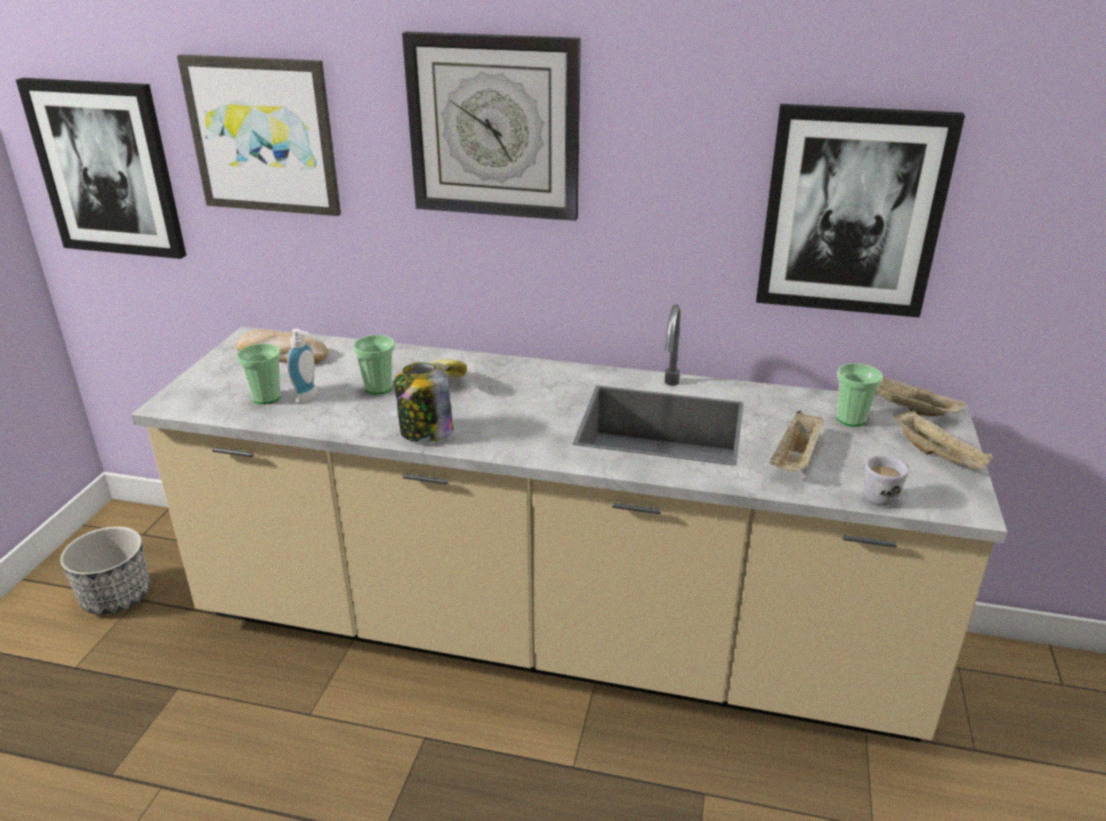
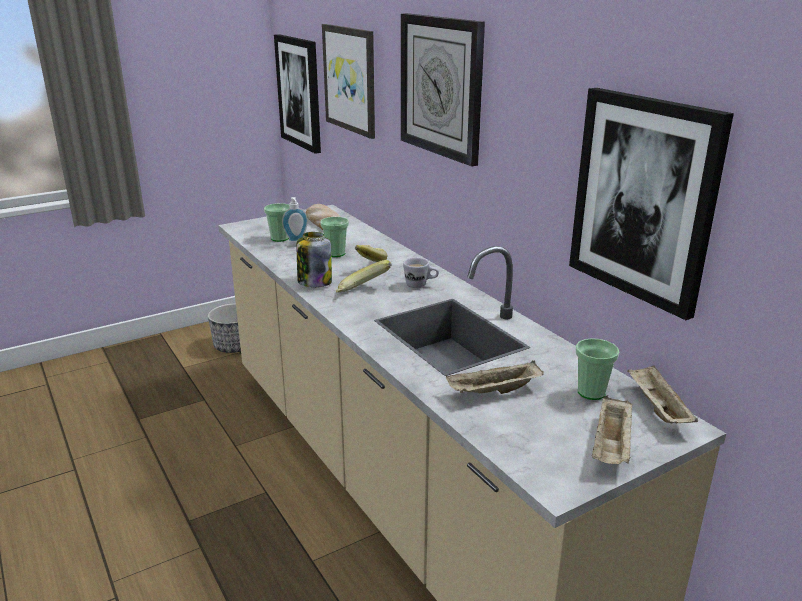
camera: 45 degrees right, 5 degrees down
(500, 419) = (362, 292): none -> banana
(884, 495) = (508, 443): white mug -> white mug (420, 285)

